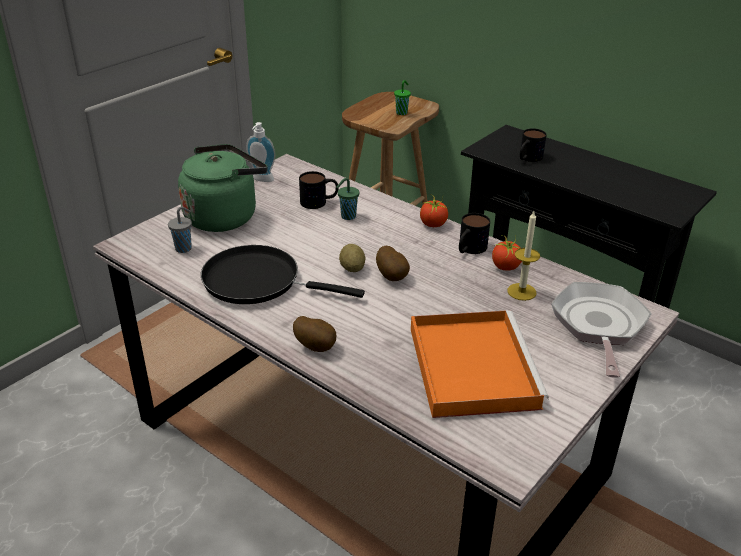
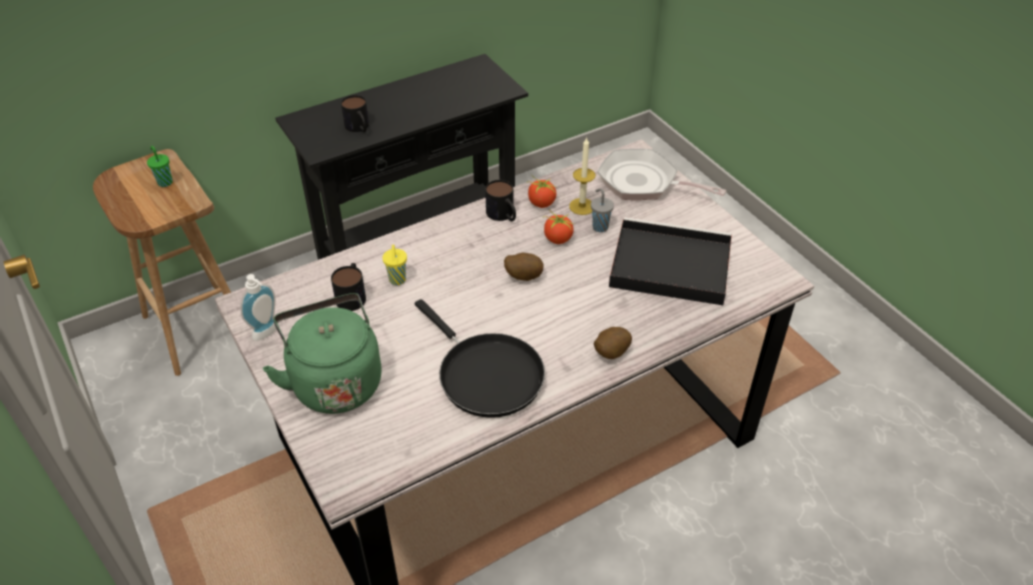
camera: 70 degrees left, 10 degrees up
(184, 248) = (387, 428): grey cup -> grey cup (599, 226)
(258, 281) = (486, 374): black frying pan -> black frying pan turned 75 degrees counterclockwise
(347, 217) = (397, 280): green cup -> yellow cup
(352, 268) = (496, 300): potato -> none
(433, 224) = (447, 225): tomato -> tomato (557, 239)
(471, 365) = (667, 265): orange tray -> black tray

